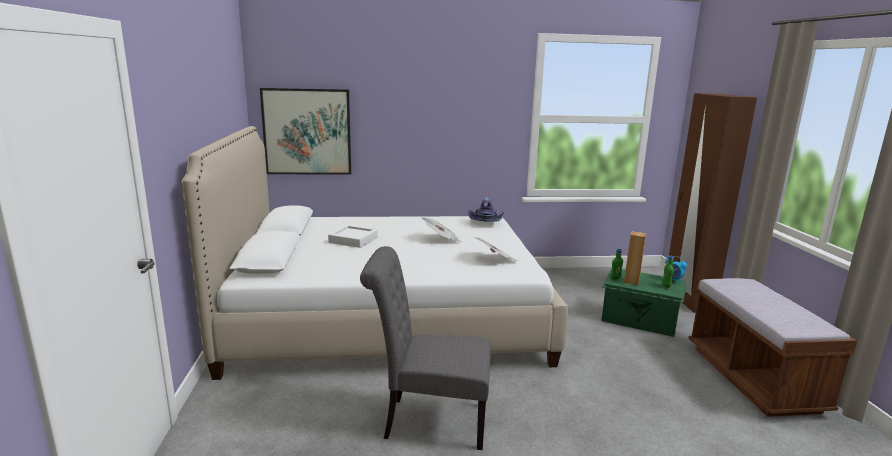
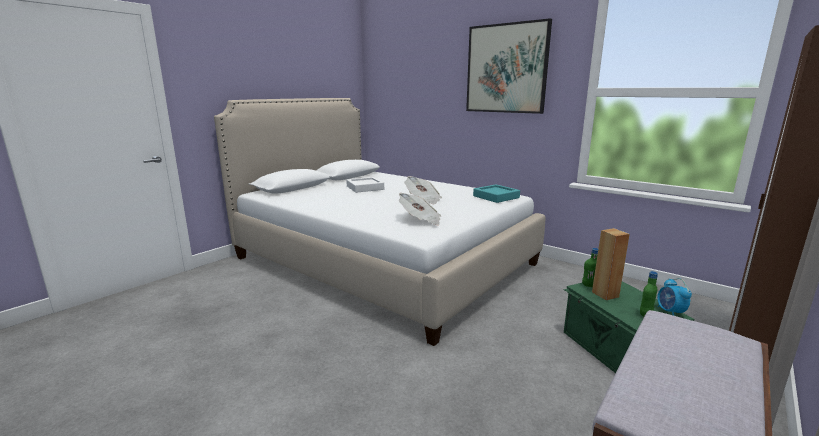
camera: 45 degrees right, 0 degrees up
(307, 132) = (395, 105): picture -> picture (506, 69)
(428, 421) = (275, 331): grey chair -> none
(485, 222) = (496, 197): purple hat -> turquoise tray

